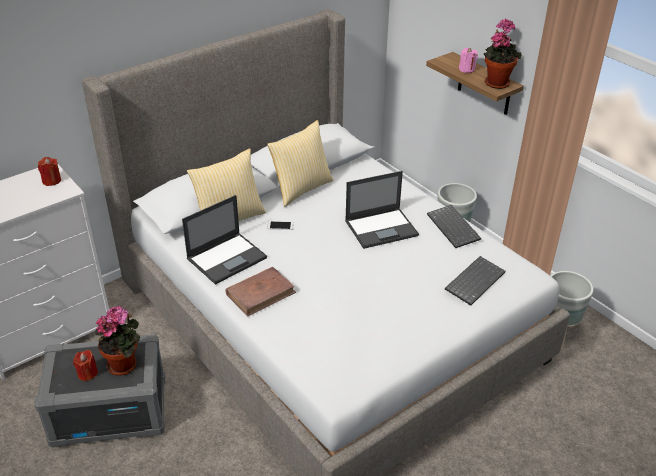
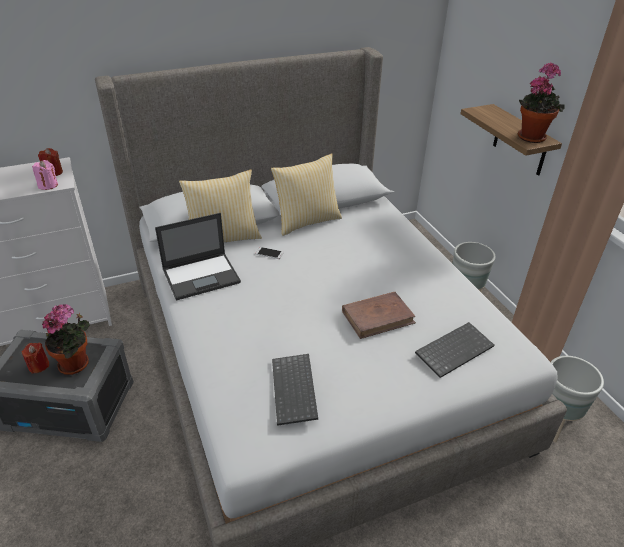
camera: 15 degrees right, 0 degrees up
(260, 293) = (216, 318): brown book -> brown book (378, 317)
(382, 228) = (372, 273): laptop -> none
(454, 228) = (451, 286): keyboard -> keyboard (295, 390)
(466, 69) = (501, 121): pink candle -> pink candle (48, 185)

